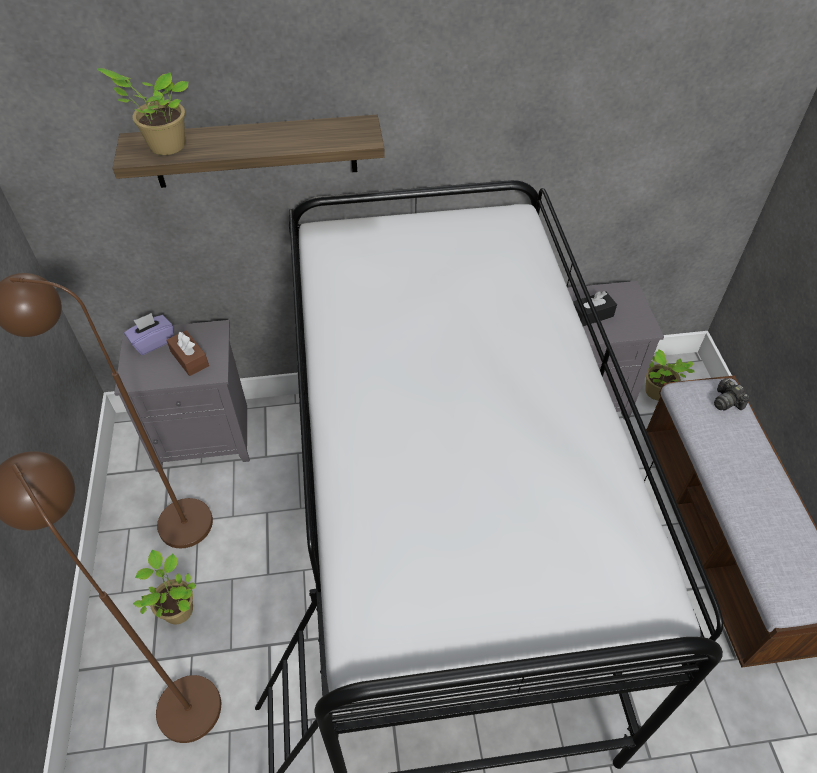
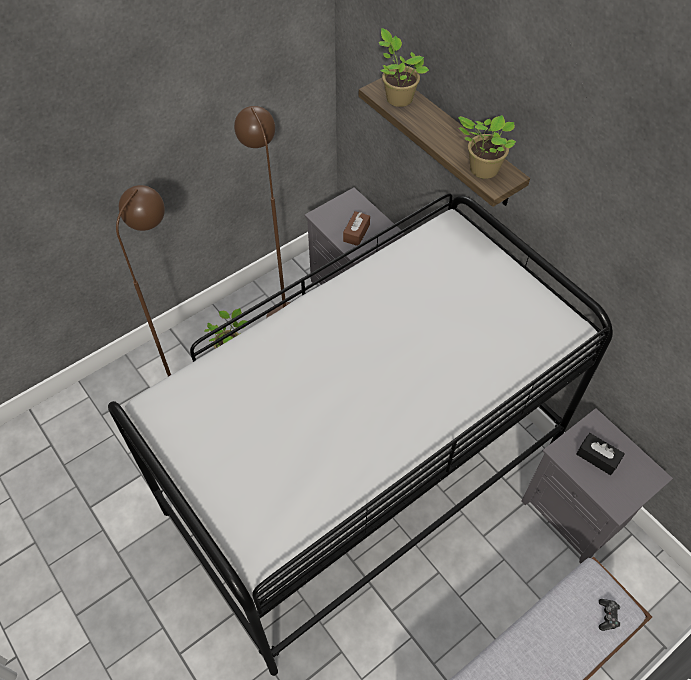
camera: 60 degrees right, 5 degrees up
(153, 342) = (355, 207): purple tissue box -> none
(656, 393) = (631, 579): potted plant -> potted plant (481, 169)
(726, 401) = (607, 616): camera -> game controller

